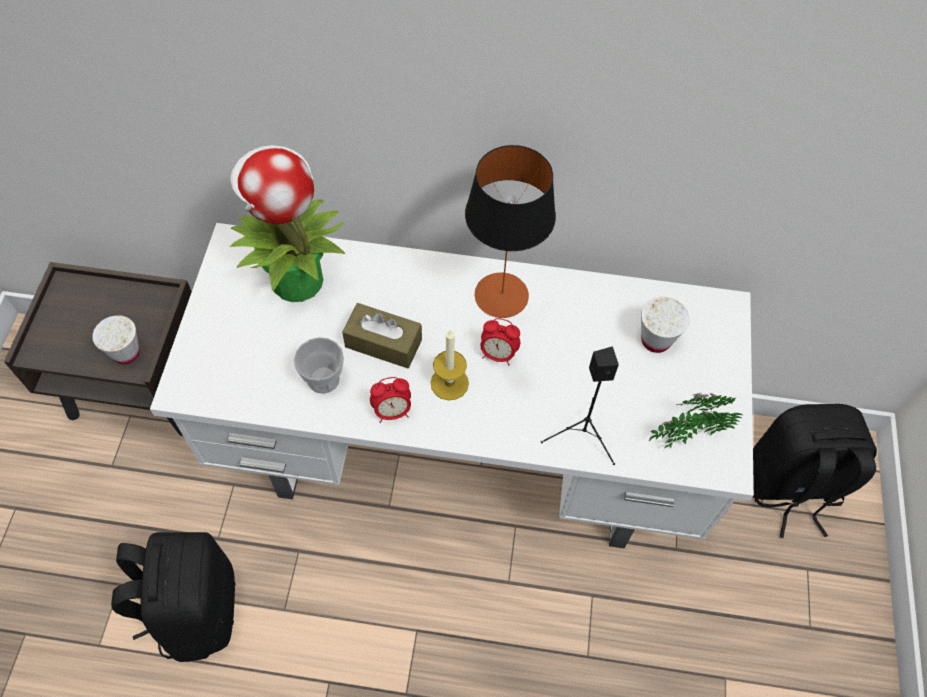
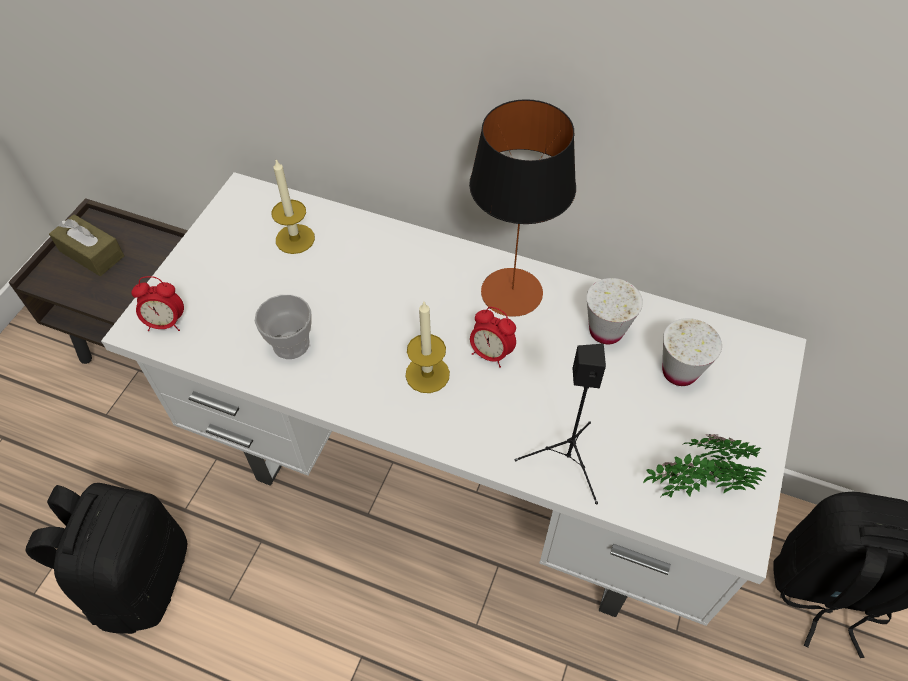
camera: 15 degrees right, 5 degrees down
(126, 353) = (127, 296): white cup -> white cup (606, 331)
(295, 279) = (295, 239): potted plant -> candle
(383, 343) = (367, 319): brown tissue box -> brown tissue box (92, 253)
(392, 411) = (354, 393): alarm clock -> alarm clock (166, 323)

